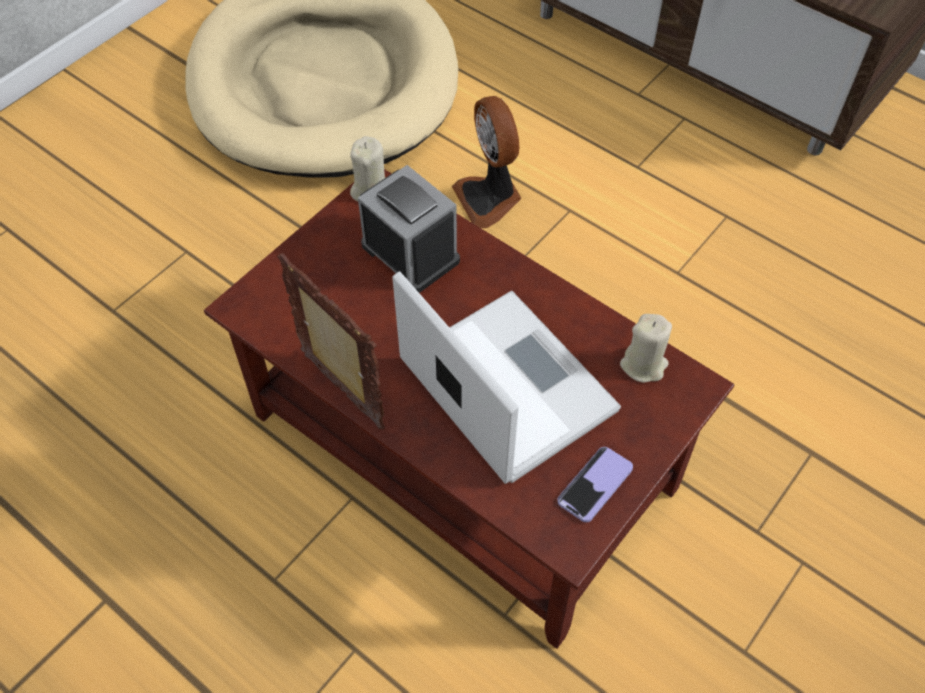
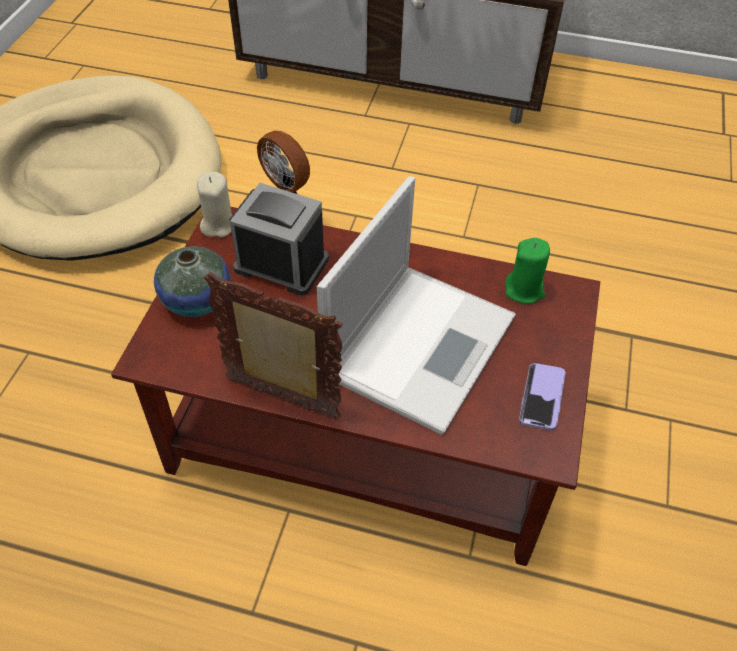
camera: 25 degrees left, 5 degrees down
(313, 262) = (197, 299): none -> vase
(504, 383) = (421, 342): laptop -> laptop turned 90 degrees clockwise
(643, 365) = (524, 290): beige candle -> green candle

